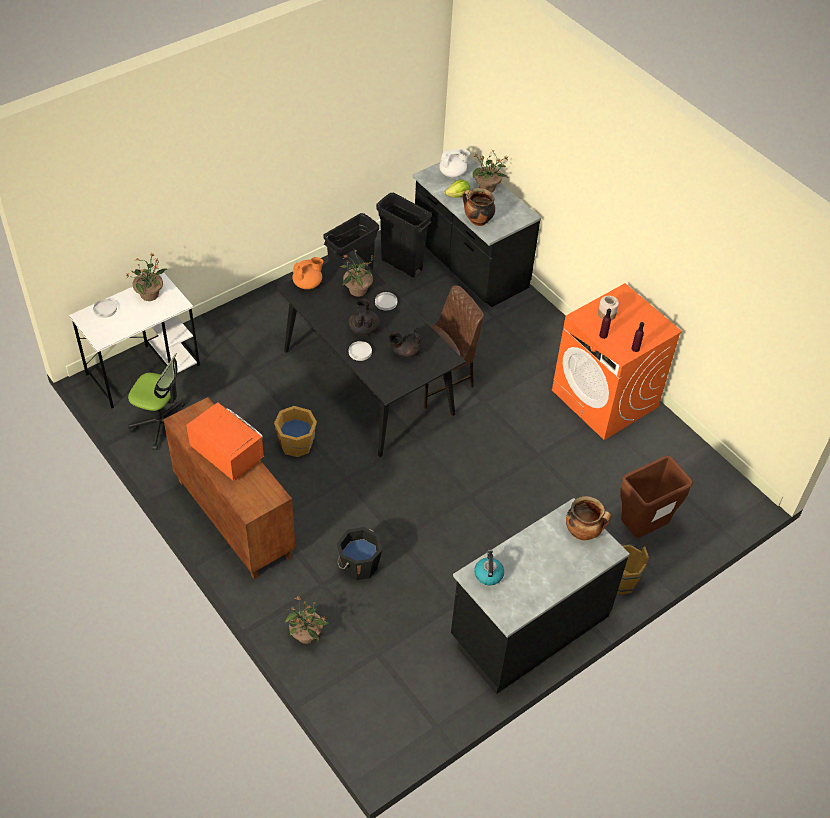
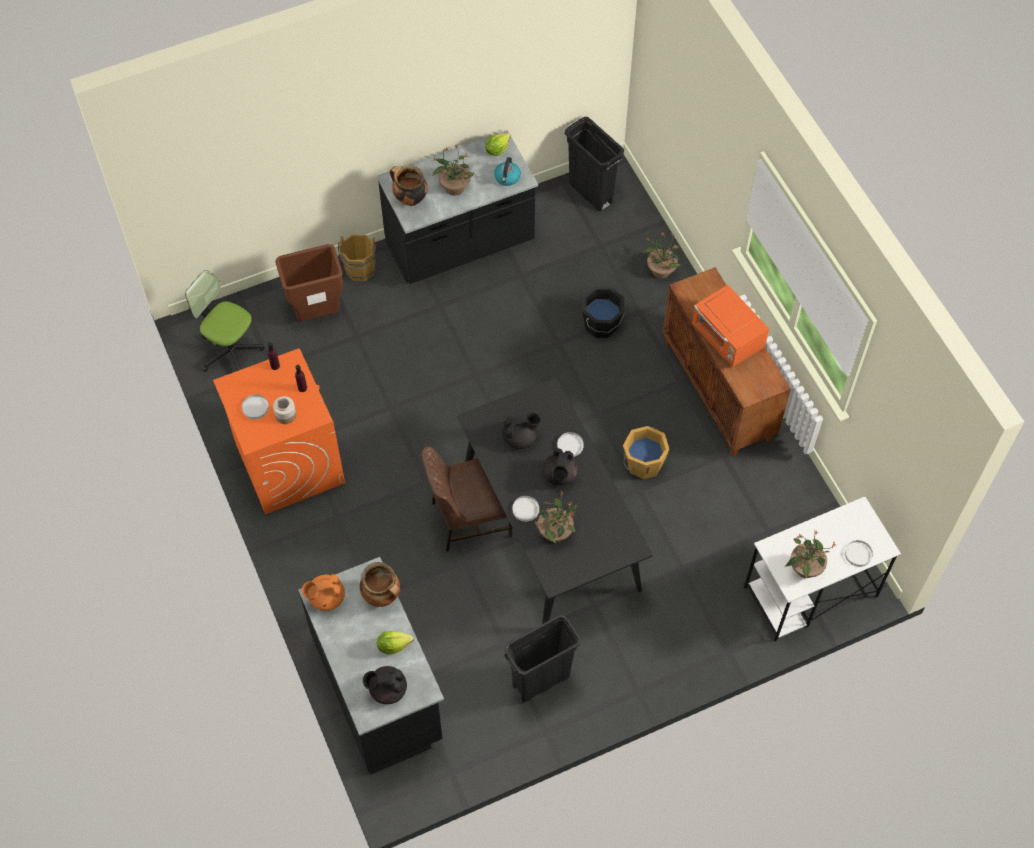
camera: 165 degrees left, 10 degrees up
(161, 424) = (789, 512): office chair -> office chair (230, 351)
(308, 284) = (613, 552): orange teapot -> orange teapot (326, 598)
(401, 264) = (467, 707): black trash can -> black trash can (591, 193)
(453, 173) = (387, 689): white teapot -> black teapot
(487, 188) = (349, 653): potted plant -> potted plant (454, 187)
(510, 607) = (497, 149): none -> lettuce
(634, 316) = (255, 407): none -> white plate

